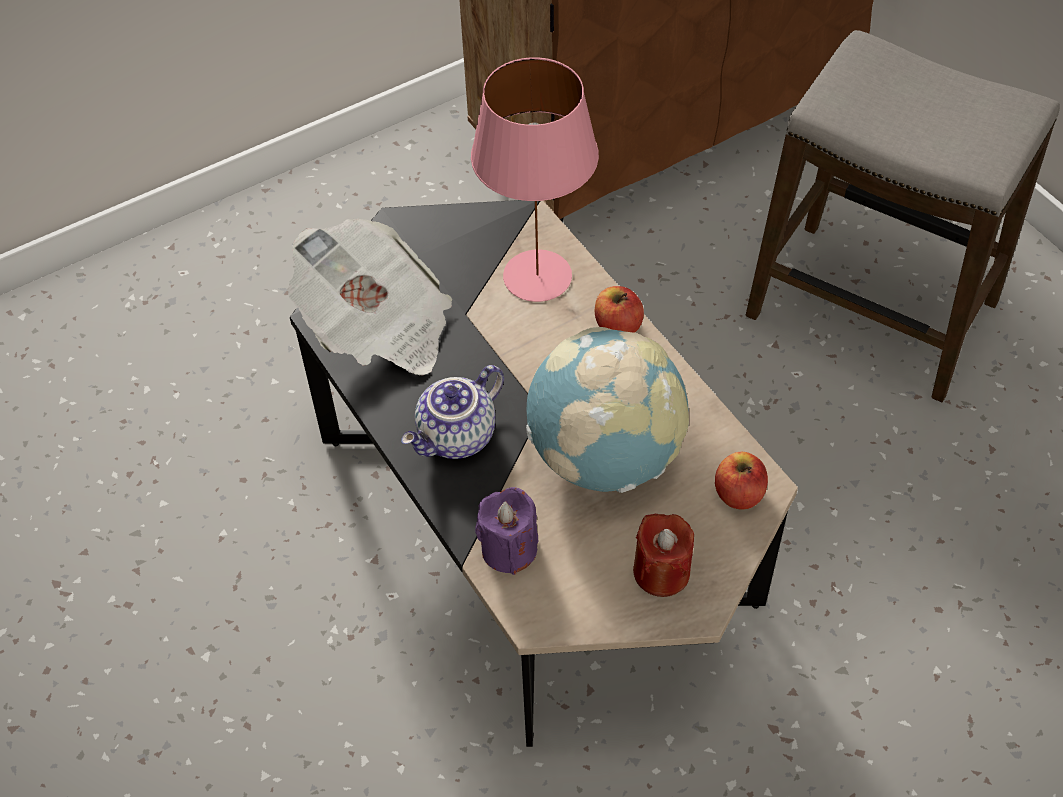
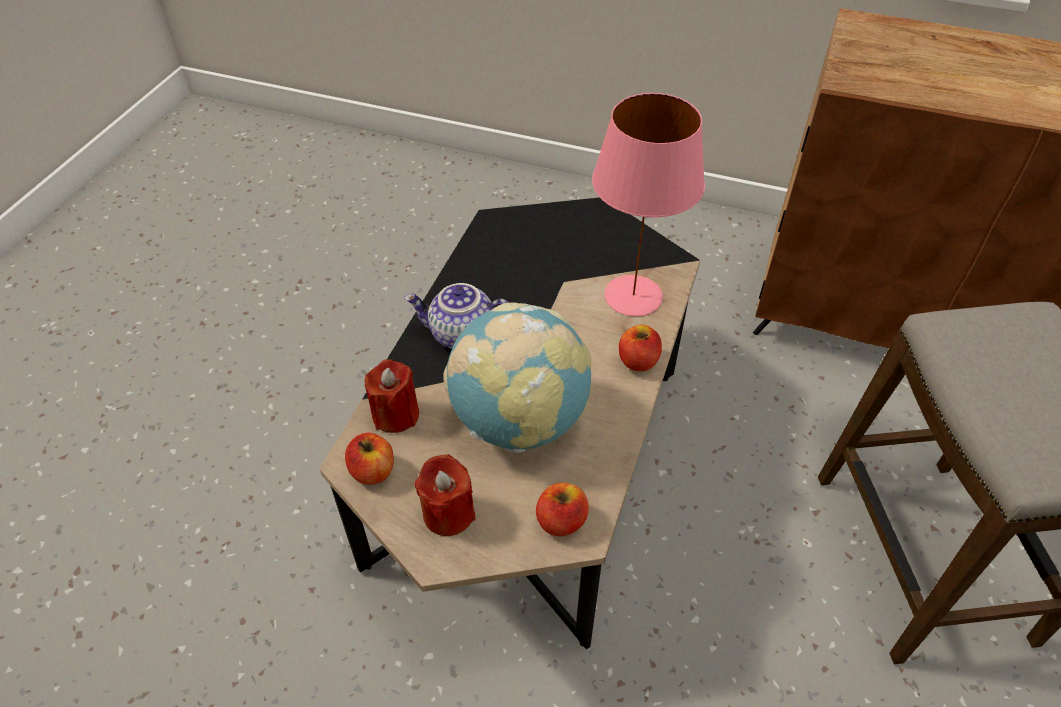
camera: 50 degrees right, 5 degrees down
(378, 326) = (510, 249): newspaper -> none
(509, 549) = (395, 414): purple candle -> red candle
(562, 605) = (373, 471): none -> apple

